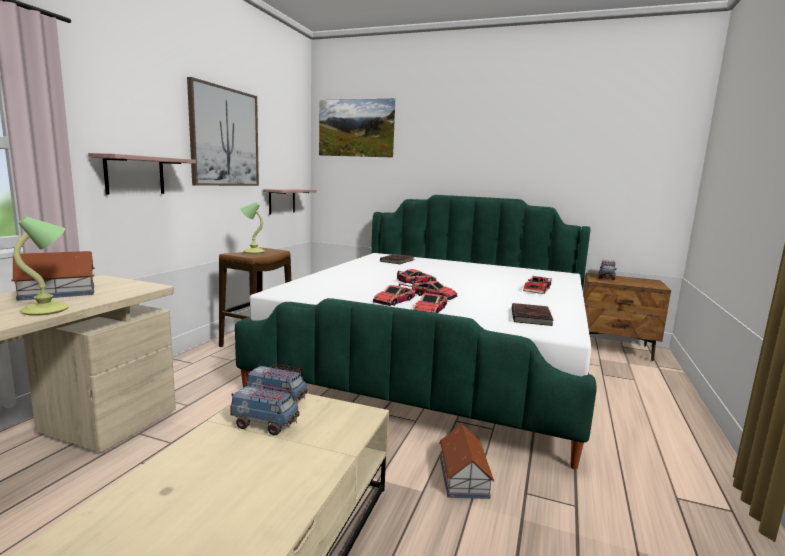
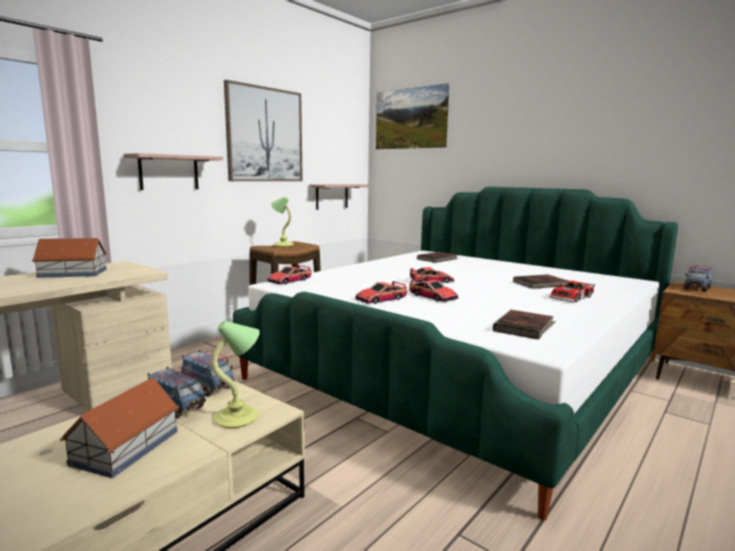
camera: 20 degrees right, 0 degrees up
(47, 310) = (45, 286): table lamp -> table lamp (238, 417)
(430, 310) = (409, 311): toy car -> toy car (289, 280)
(463, 477) = (396, 501): toy house -> toy house (124, 447)
(503, 280) = (541, 284): none -> brown book

